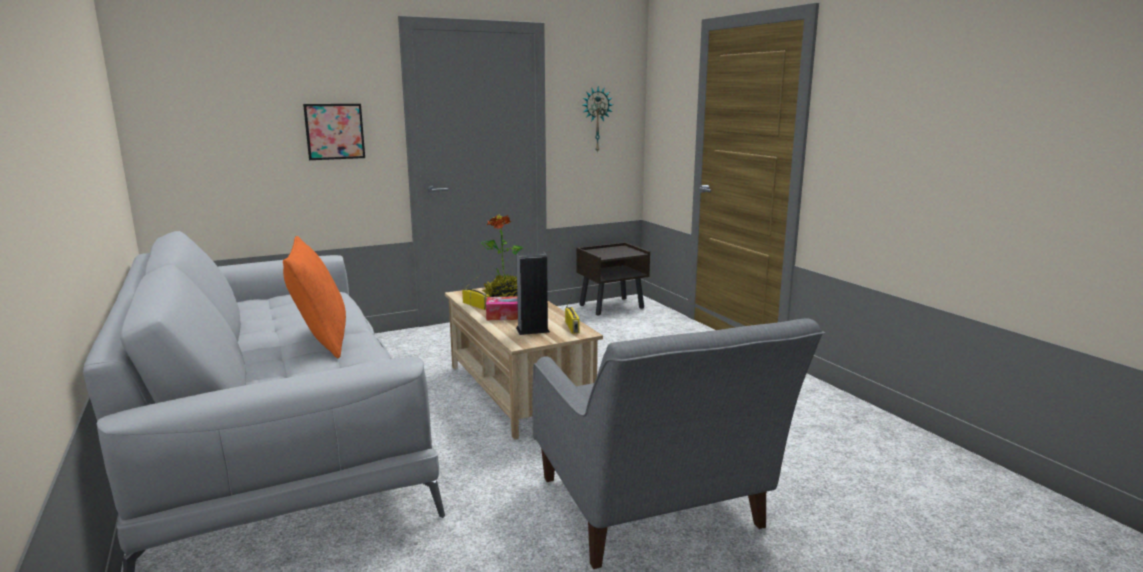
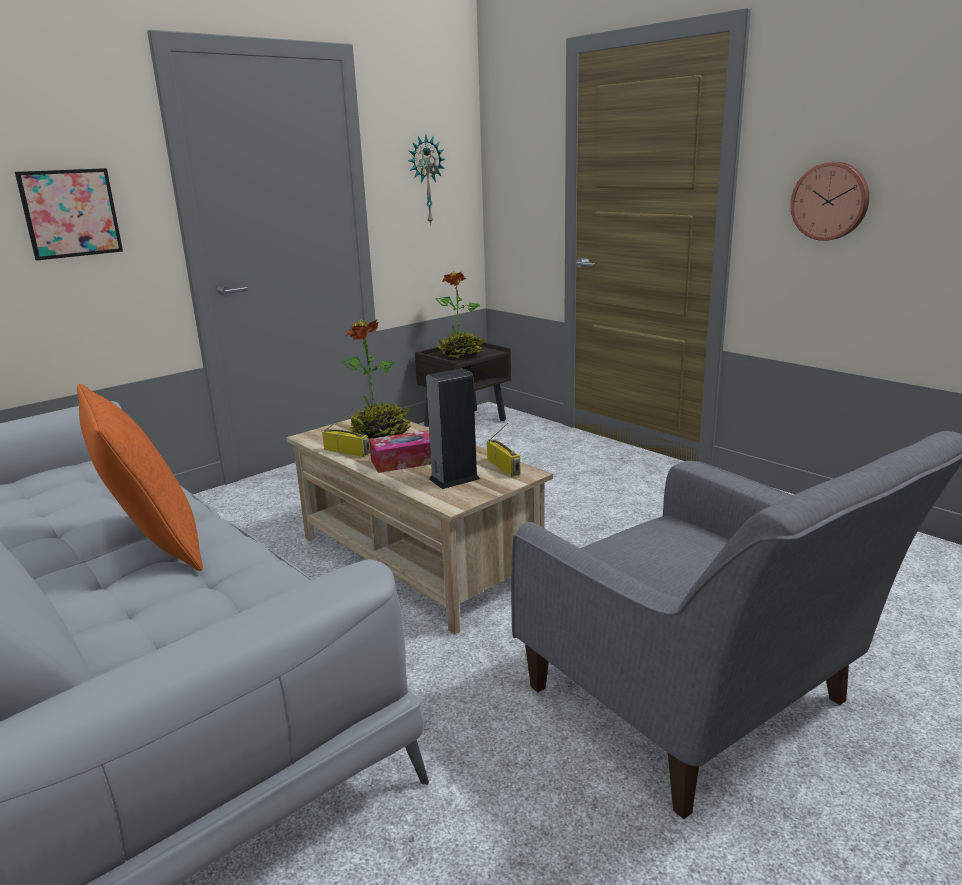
camera: 15 degrees left, 5 degrees up
(611, 253) = (461, 355): none -> potted plant
(867, 152) = (830, 201): none -> wall clock

